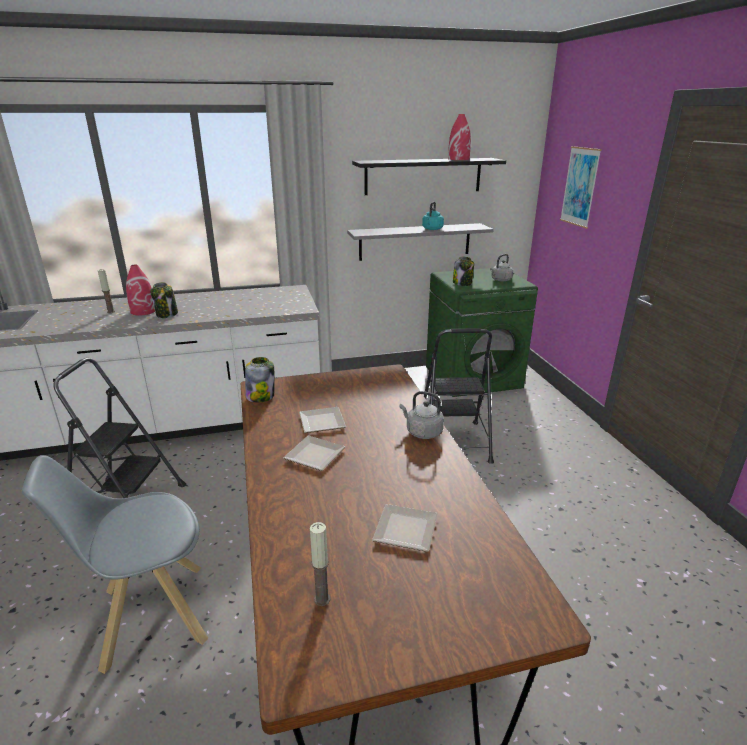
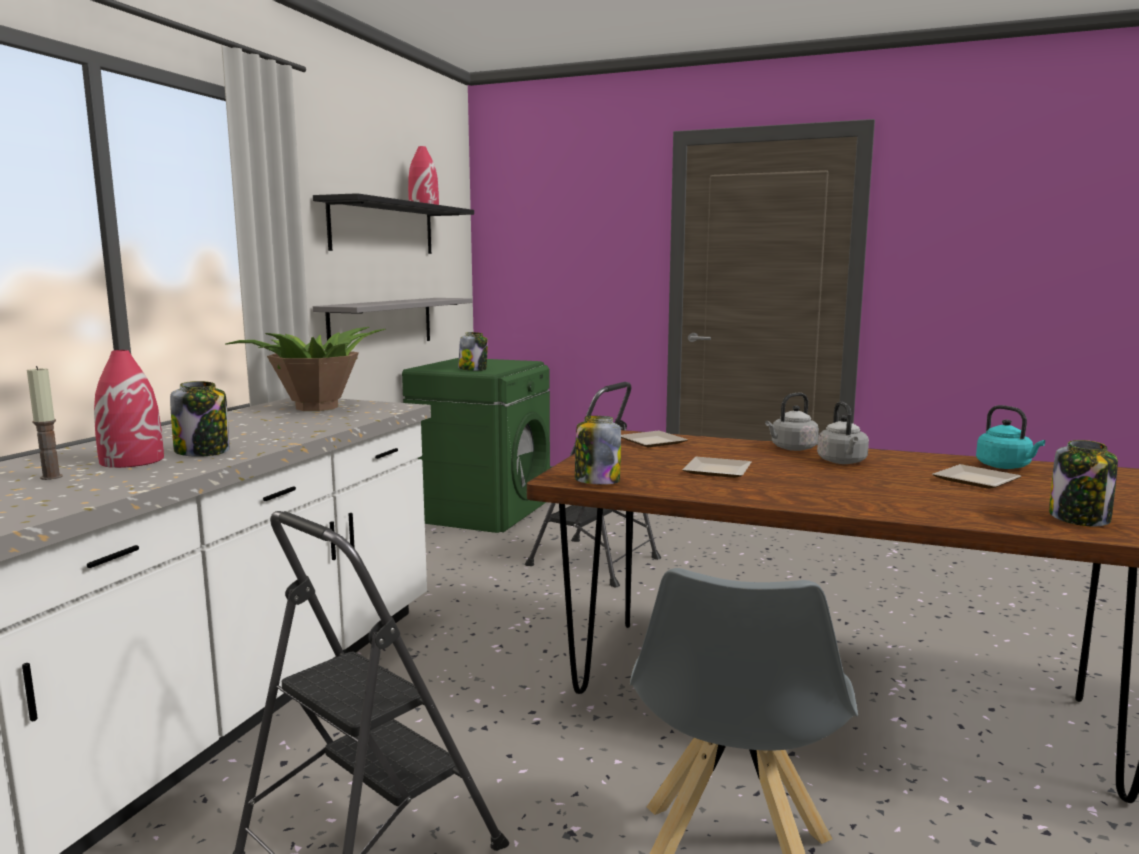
camera: 55 degrees left, 15 degrees down
(278, 297) = (314, 408): none -> potted plant
(315, 457) = (799, 484): plate -> plate (655, 442)
(322, 599) = (1079, 518): candle -> jar
(432, 229) = (415, 300): turquoise kettle -> turquoise kettle (1005, 467)
(500, 280) = (497, 363): grey kettle -> grey kettle (842, 462)
(580, 187) = (555, 240): picture -> none

